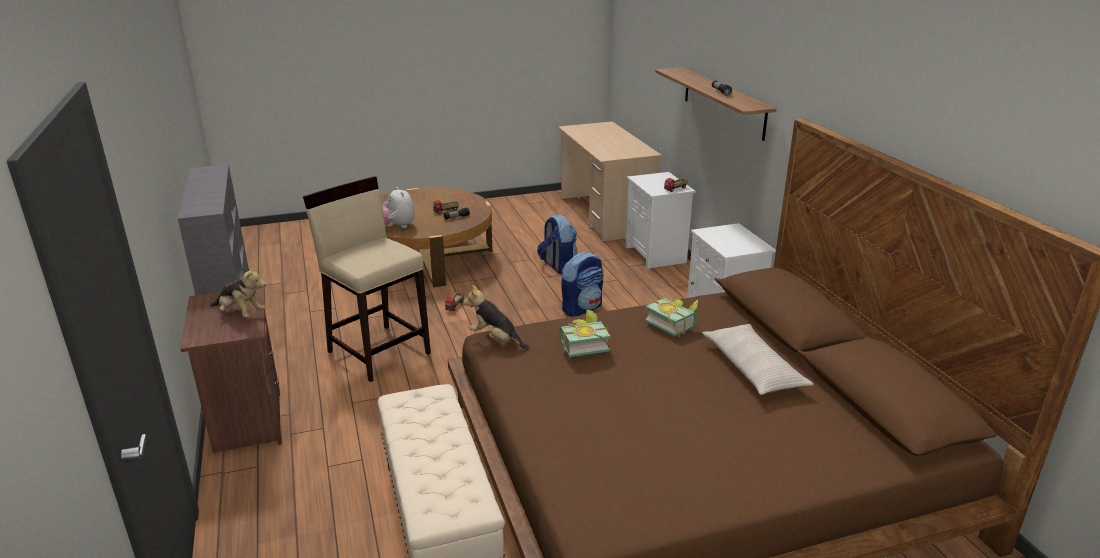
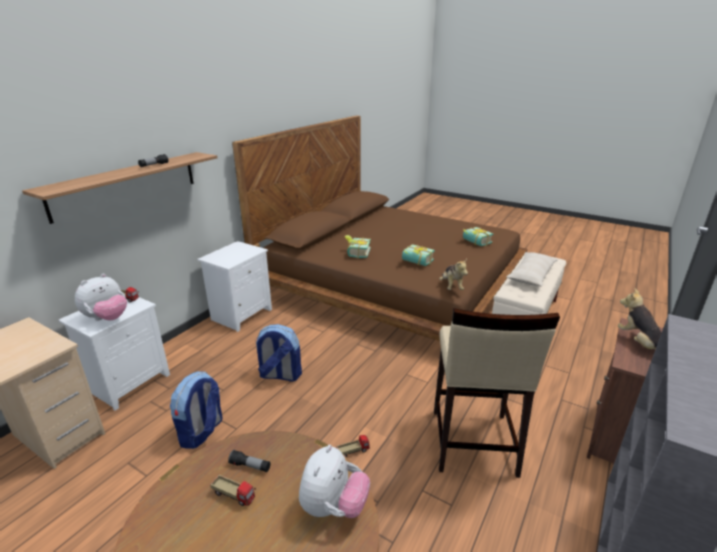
camera: 130 degrees left, 0 degrees up
(584, 446) = (474, 243): none -> book
(647, 182) = (107, 318): none -> plush toy
(753, 369) = (367, 233): beige pillow -> beige pillow (531, 275)

